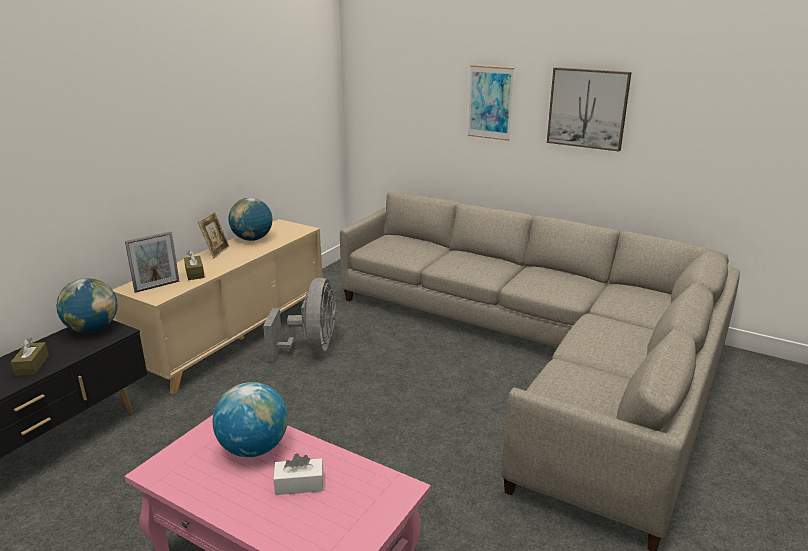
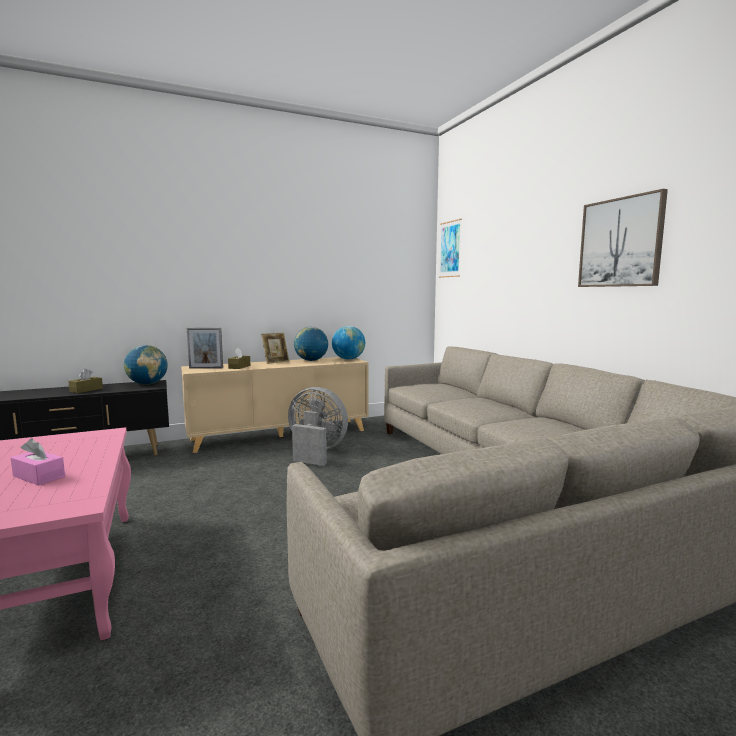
camera: 35 degrees right, 15 degrees down
(254, 448) = (73, 450): globe -> globe (348, 359)
(299, 484) = (39, 476): white tissue box -> pink tissue box
(311, 348) = (316, 452): grey fan -> grey fan turned 105 degrees counterclockwise
(490, 102) = (532, 255): picture -> picture (450, 249)

